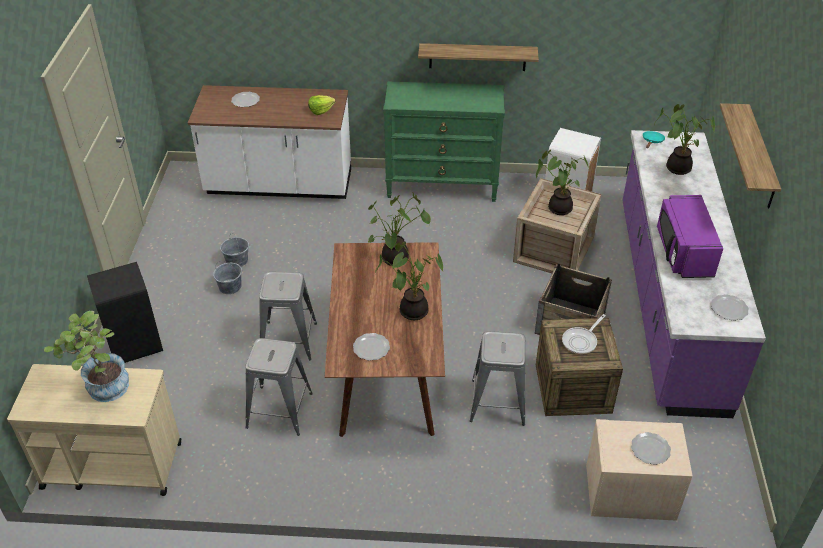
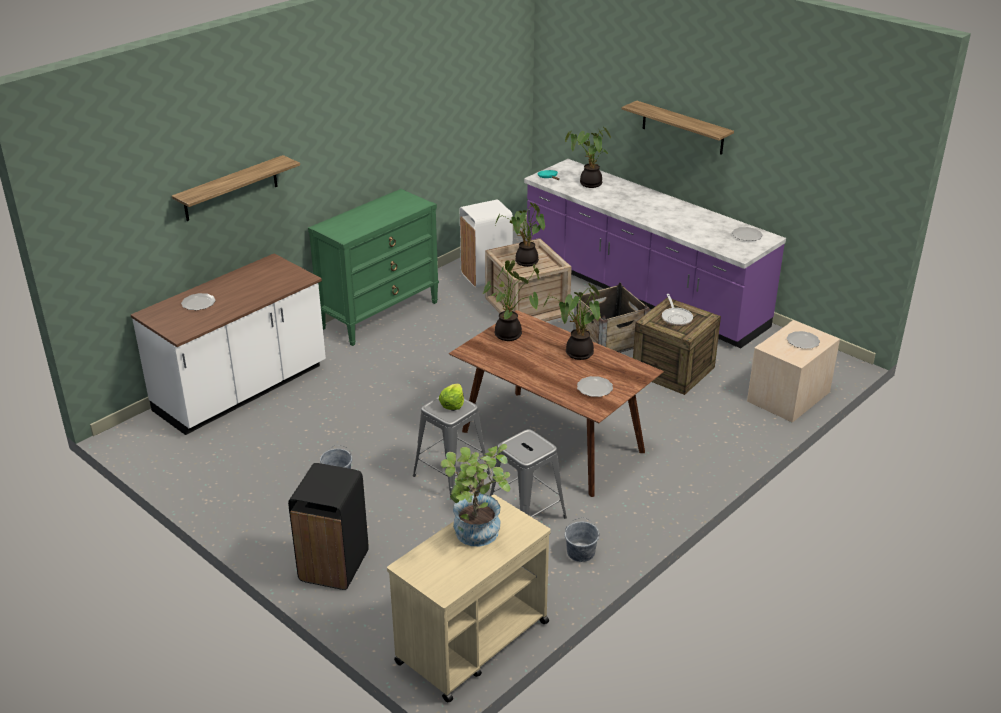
camera: 50 degrees left, 10 degrees down
(237, 260) = (308, 458): grey bucket -> grey bucket (580, 552)
(321, 110) = (281, 276): lettuce -> lettuce (452, 404)
(477, 57) = (376, 169): shelf -> shelf (231, 188)
(497, 402) = (647, 407): grey stool -> none
(683, 252) = (675, 223): purple microwave -> none

